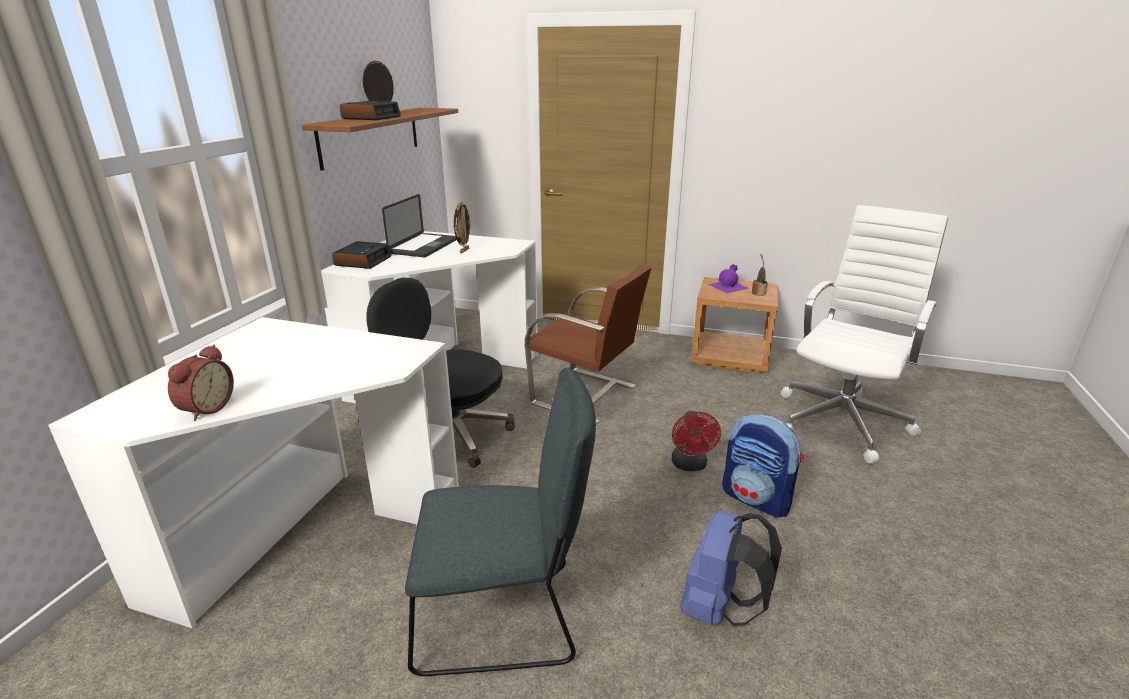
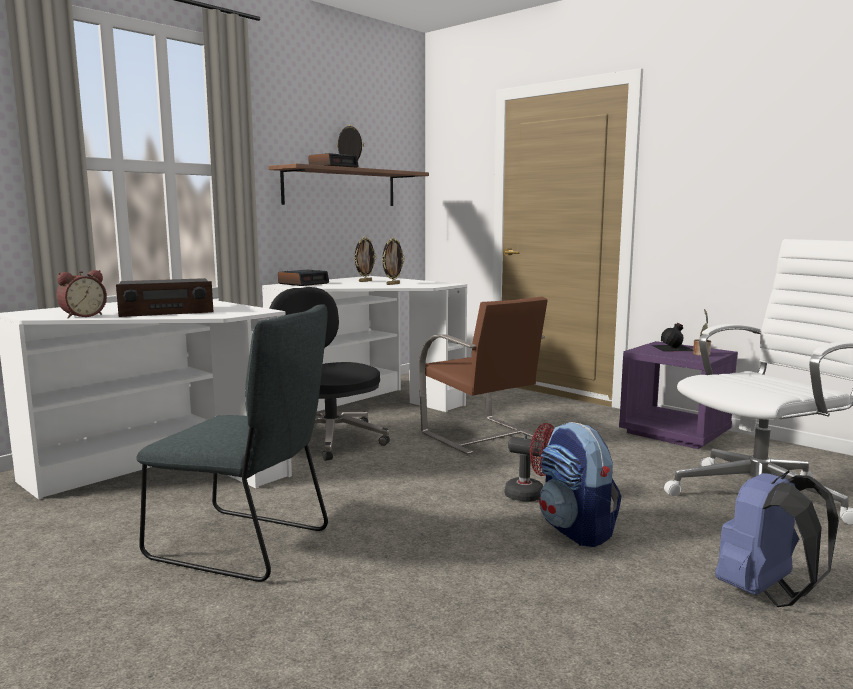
camera: 25 degrees right, 15 degrees down
(302, 370) = (166, 311): none -> radio
(424, 246) = (365, 281): laptop -> picture frame
(690, 465) = (531, 495): red fan -> red fan turned 90 degrees counterclockwise
(719, 608) = (441, 588): blue backpack -> blue backpack (765, 593)
(729, 286) = (673, 348): purple bottle -> black bottle
(730, 357) = (675, 433): brown nightstand -> purple nightstand

